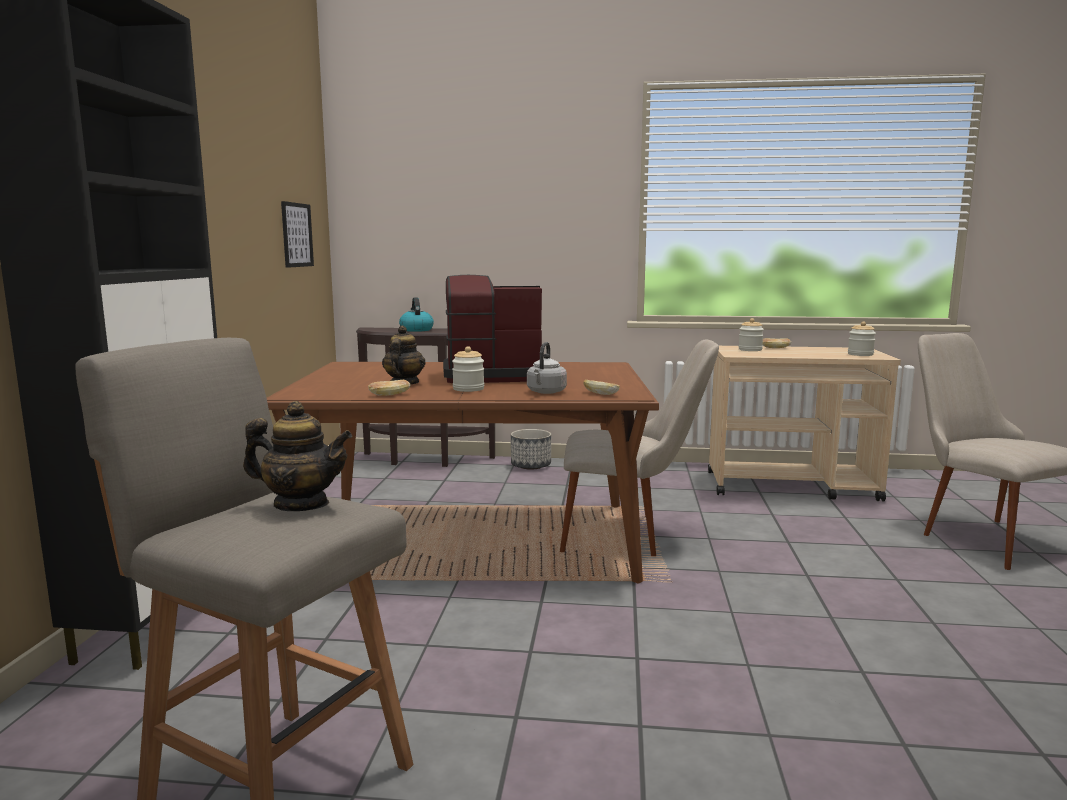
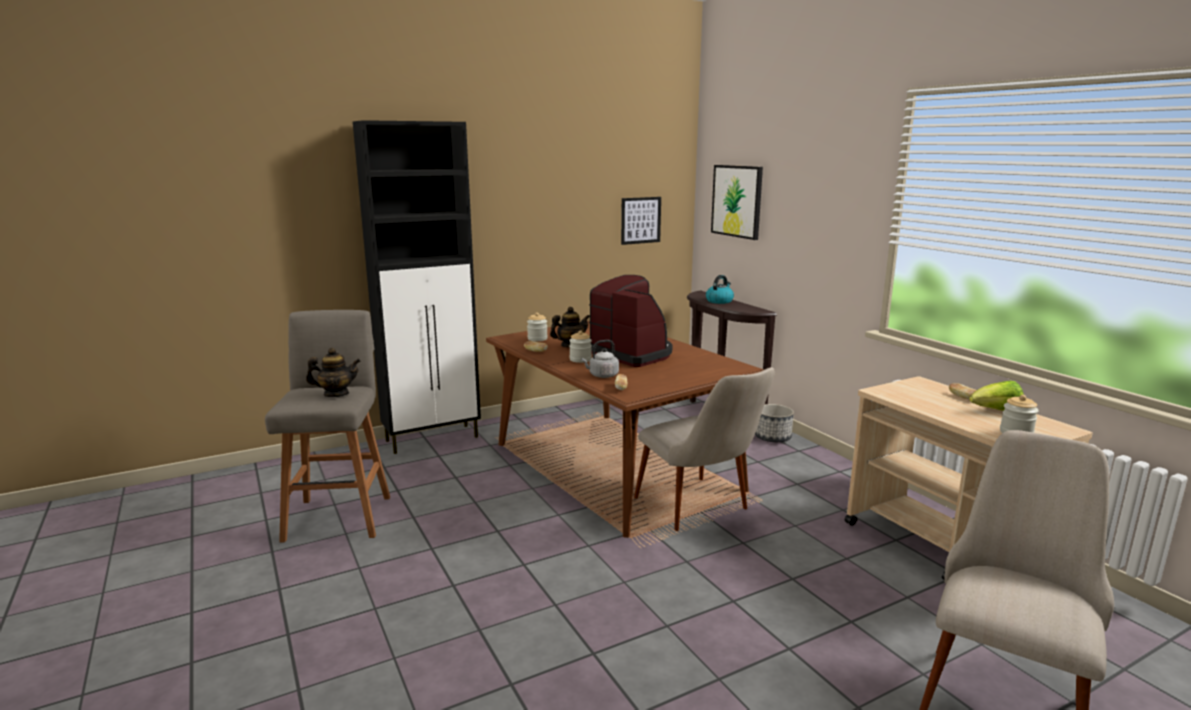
camera: 55 degrees right, 5 degrees up
(301, 504) = (336, 394): teapot -> teapot turned 75 degrees counterclockwise
(412, 209) = (737, 201): none -> picture
(750, 350) = (924, 391): jar -> jar (537, 339)
(813, 349) = (995, 411): none -> lettuce

